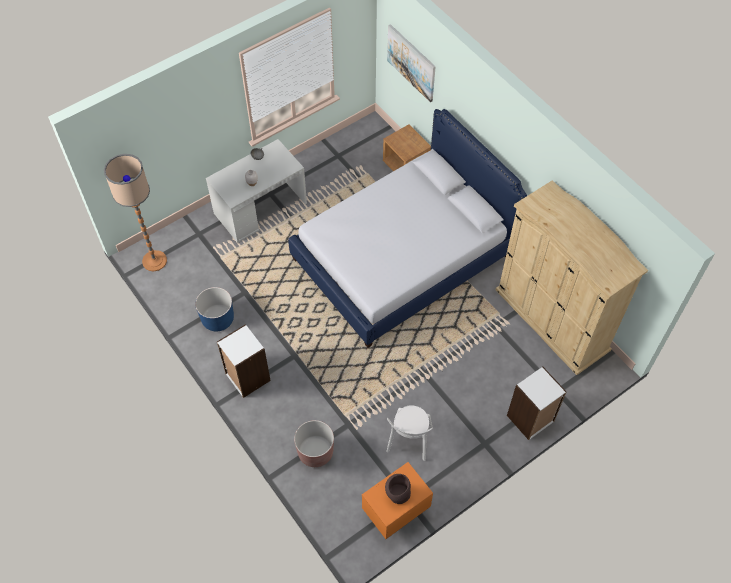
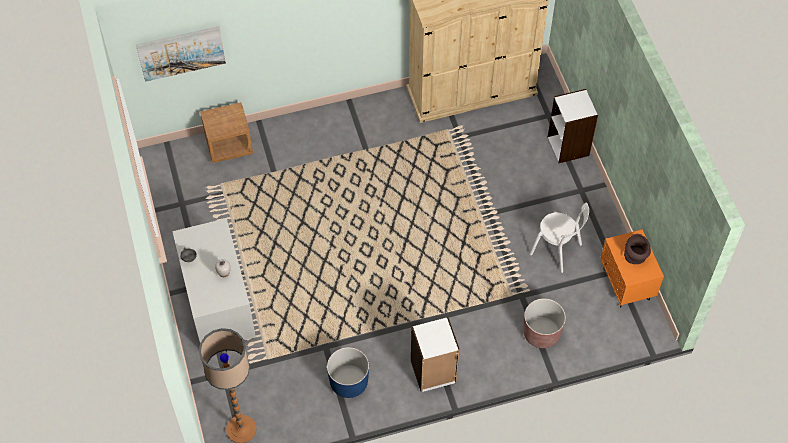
camera: 70 degrees left, 0 degrees up
(402, 257) = (345, 187): bed -> none

